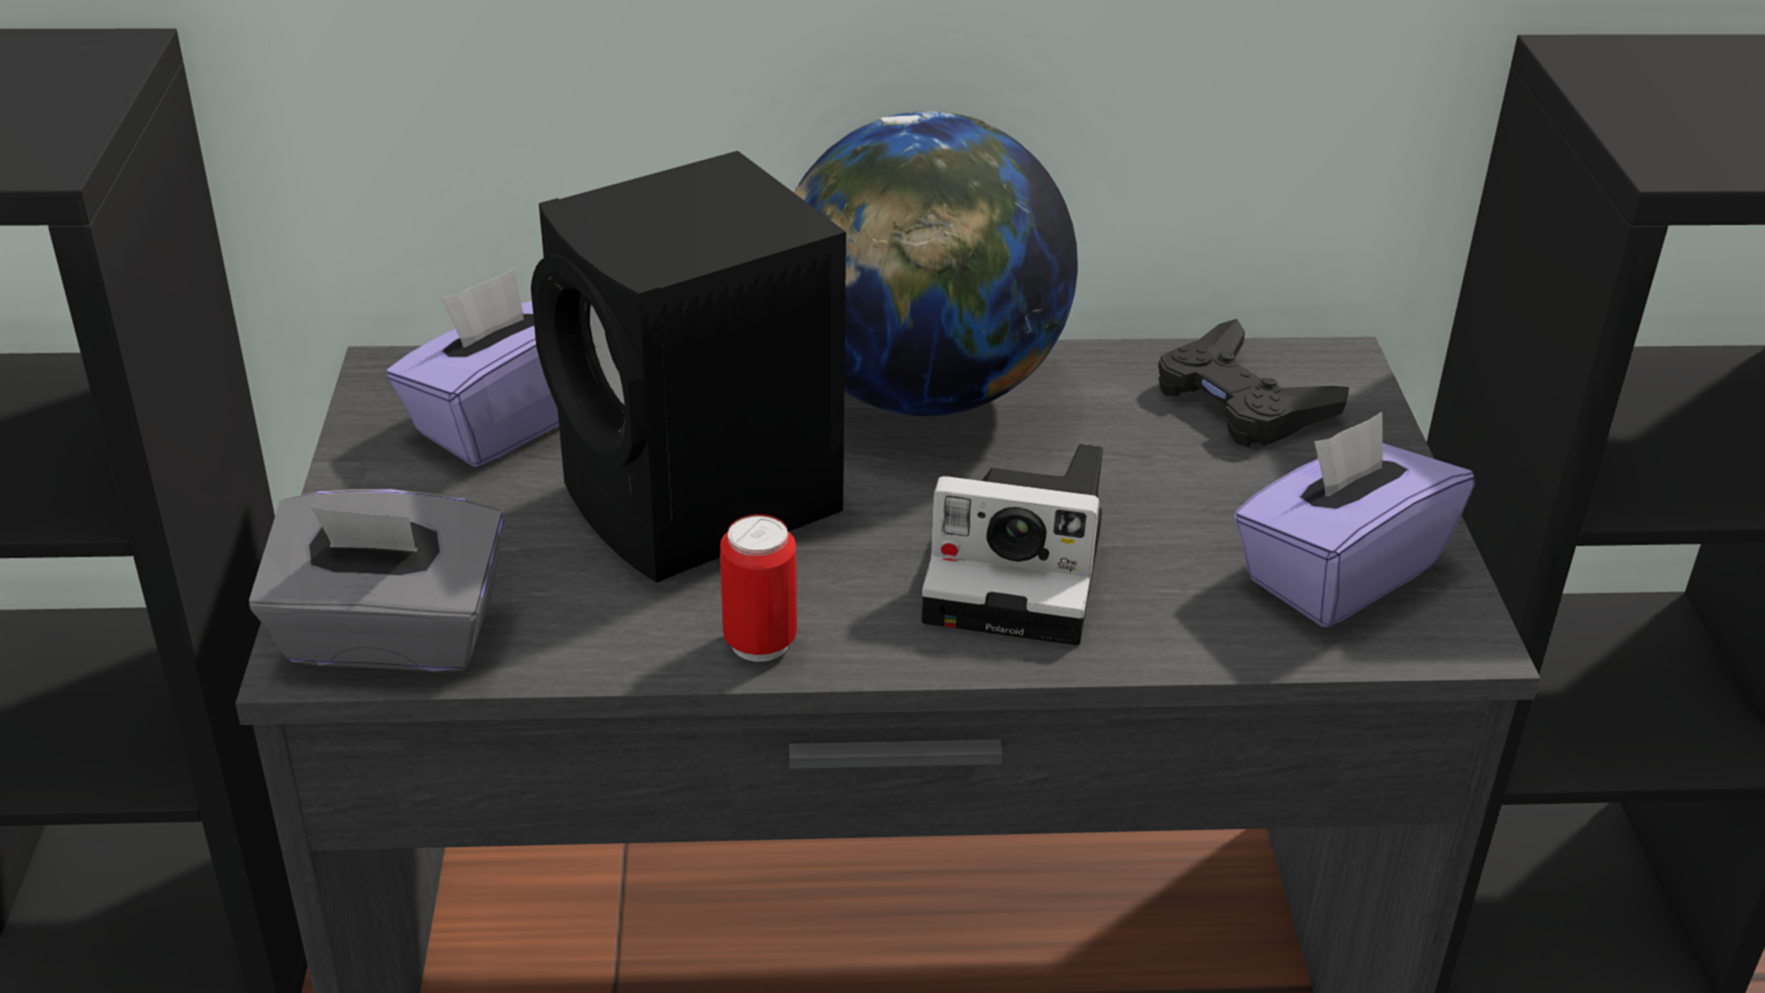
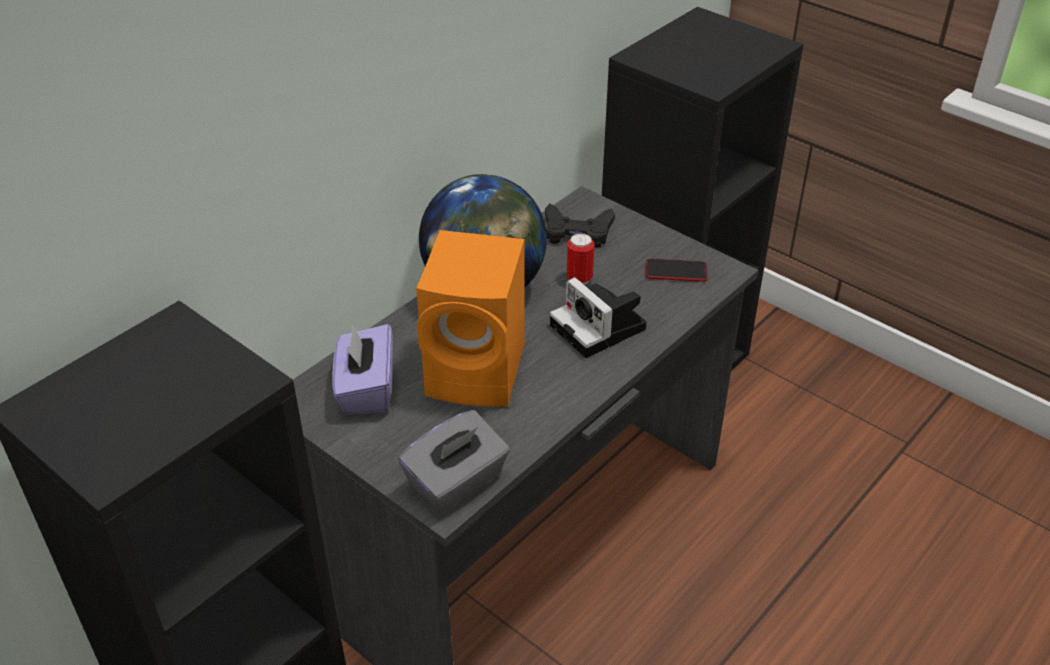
camera: 45 degrees left, 5 degrees up
(703, 505) = (479, 372): black speaker -> orange speaker
(760, 643) = (565, 402): can -> can (579, 279)
(1023, 573) = (601, 328): camera -> camera turned 90 degrees clockwise
(1338, 572) = (676, 271): purple tissue box -> phone

